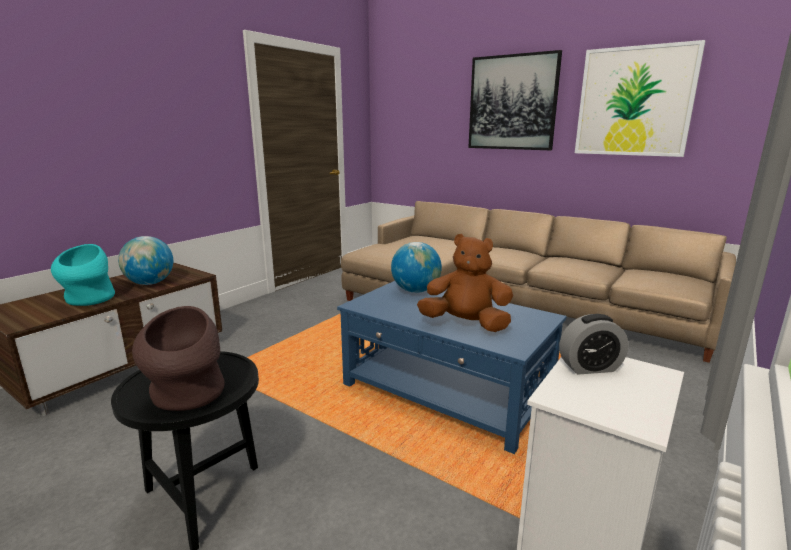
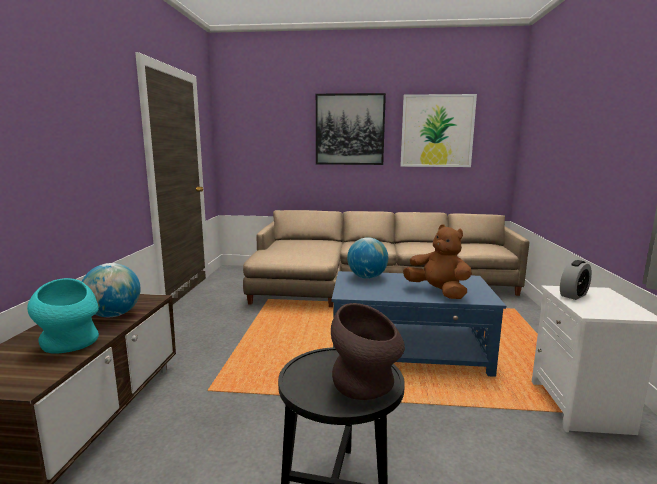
camera: 30 degrees left, 5 degrees down
(466, 324) = (438, 292): brown plush toy -> brown plush toy turned 60 degrees clockwise

